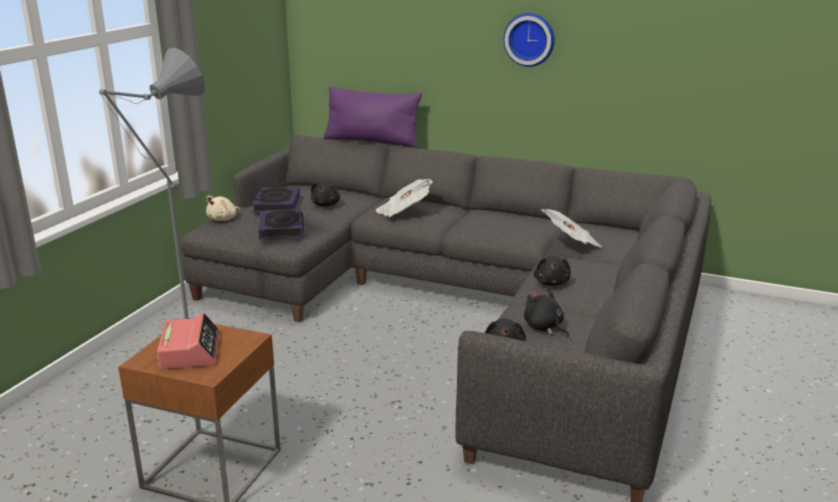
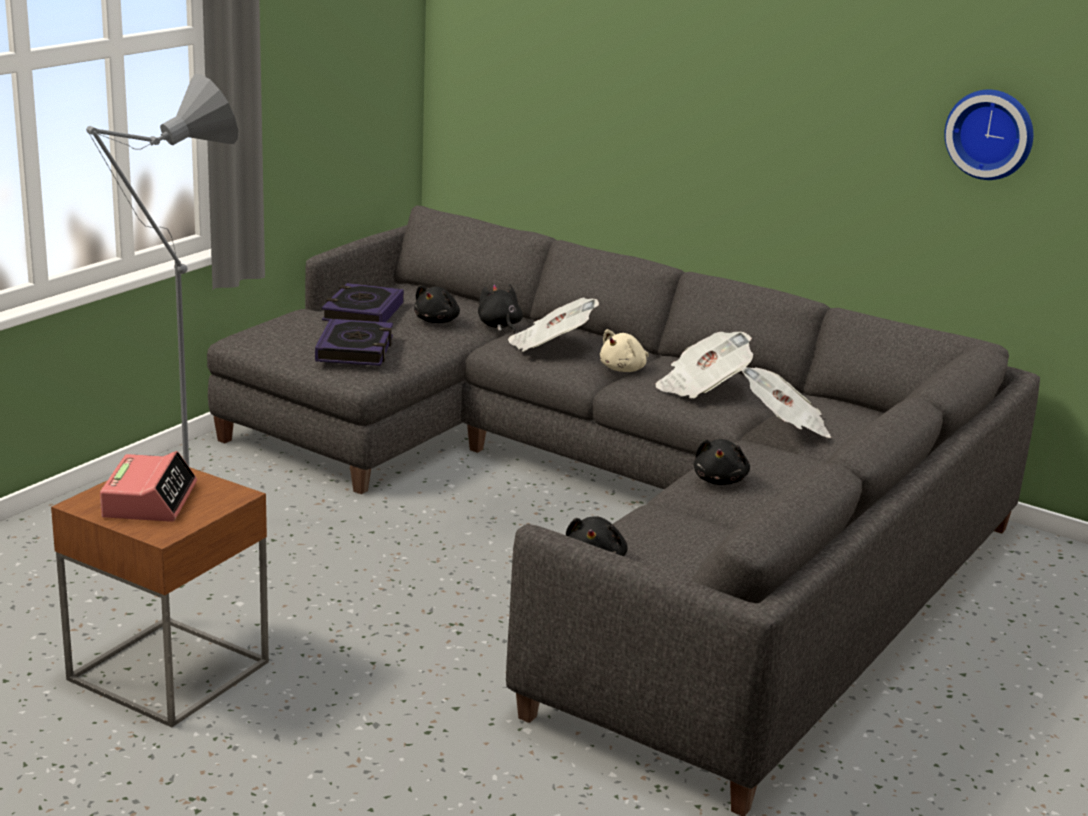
camera: 10 degrees right, 0 degrees up
(223, 219) = (277, 325): beige plush toy -> beige plush toy (624, 369)
(371, 141) = (530, 229): purple pillow -> none
(508, 226) = (702, 387): none -> newspaper
(530, 39) = (782, 94): wall clock -> wall clock (991, 133)
(544, 327) = (670, 541): black plush toy -> black plush toy (500, 326)

